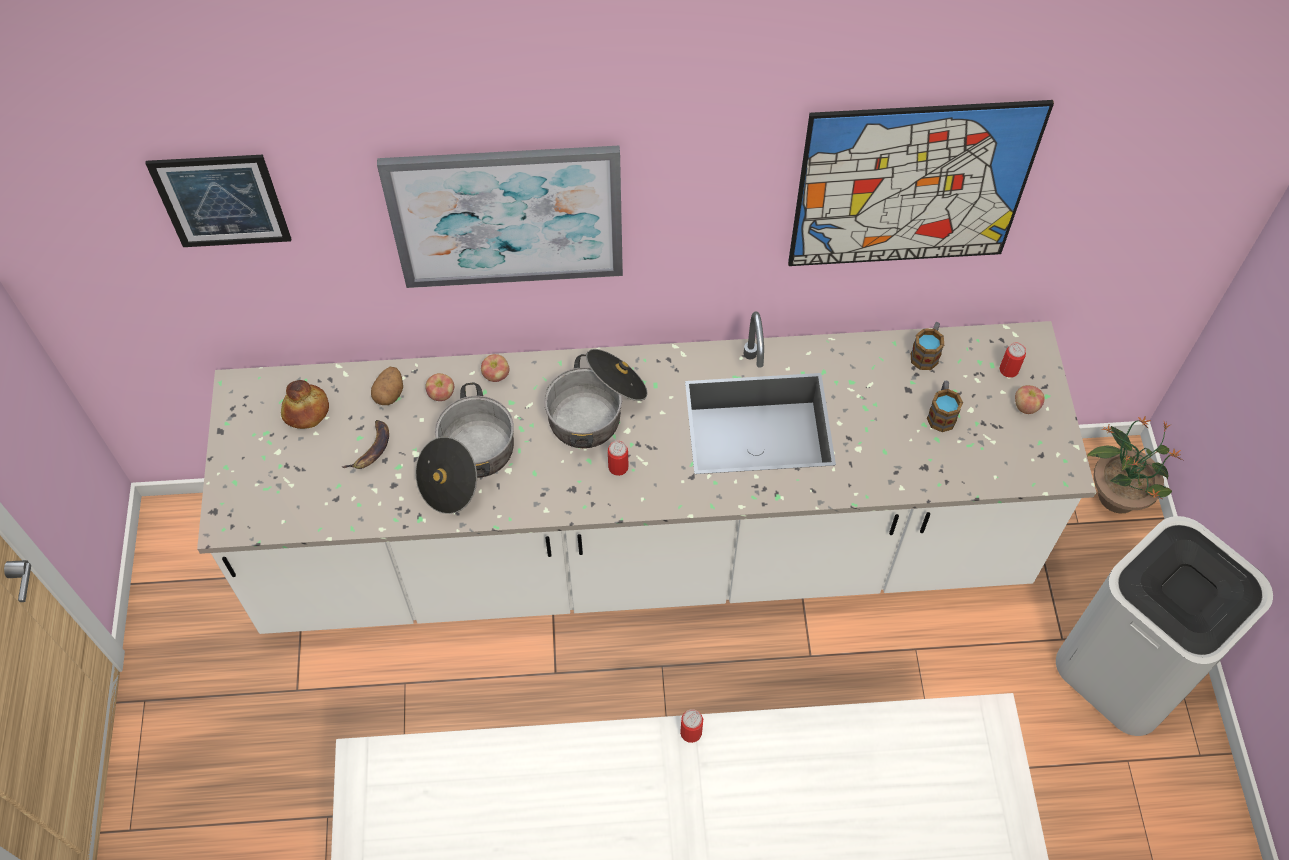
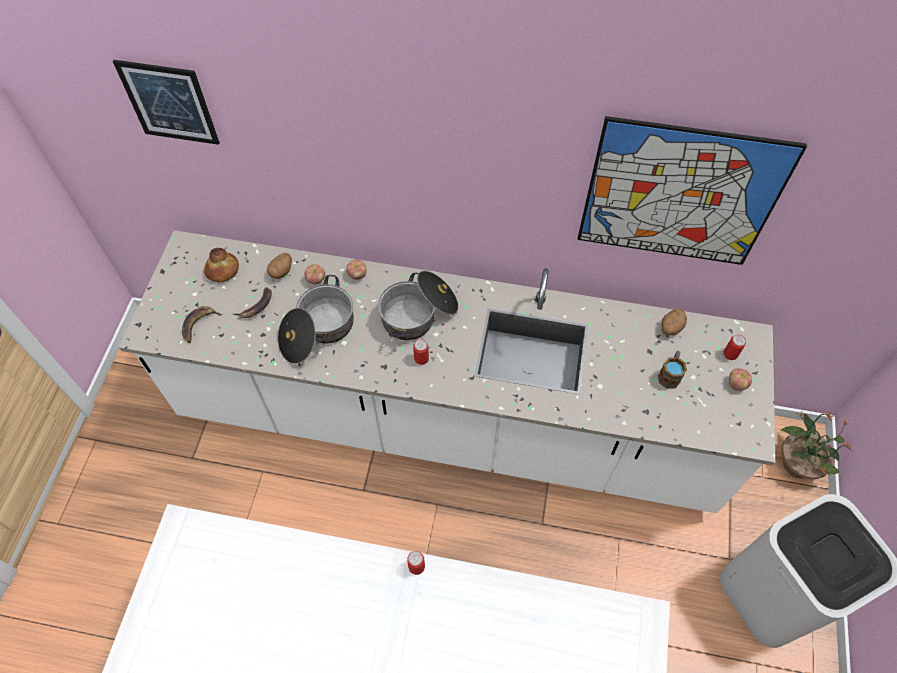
camera: 15 degrees right, 0 degrees up
(300, 492) = (199, 324): none -> banana
(507, 217) = (371, 157): picture -> none
(926, 353) = (670, 328): mug -> potato

